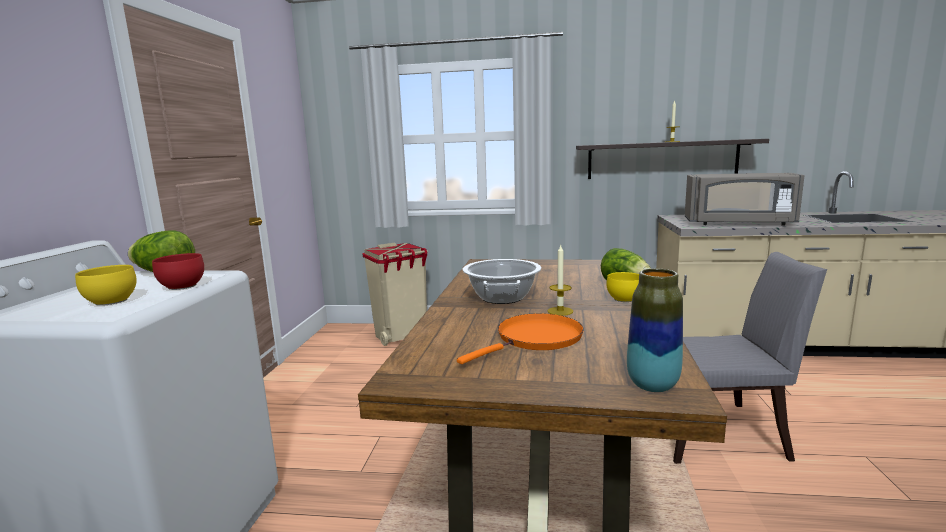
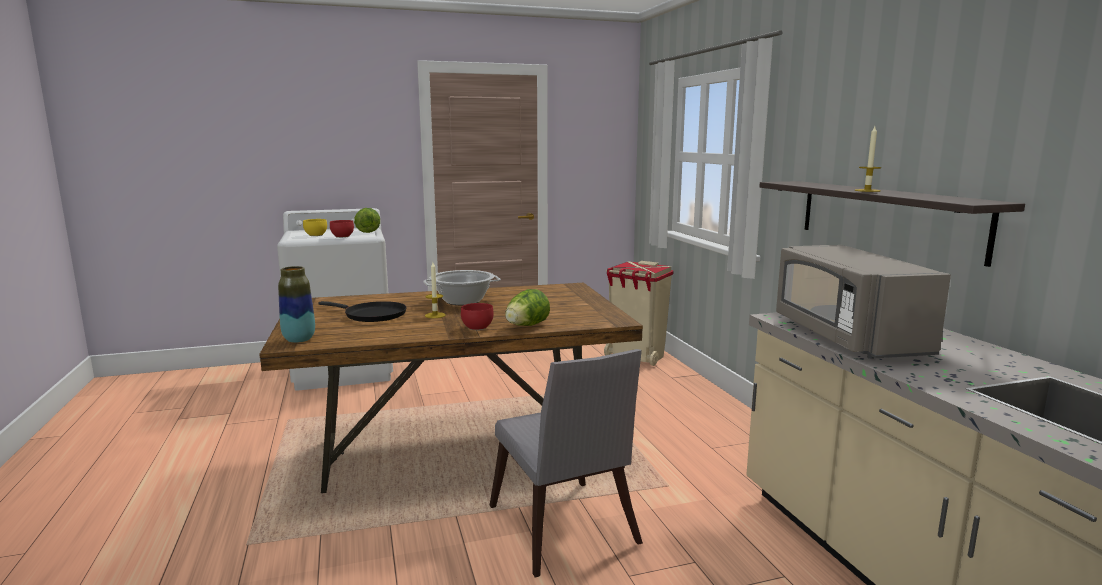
camera: 65 degrees right, 0 degrees up
(535, 339) = (372, 315): orange frying pan -> black frying pan
(623, 299) = (478, 327): yellow bowl -> red bowl

